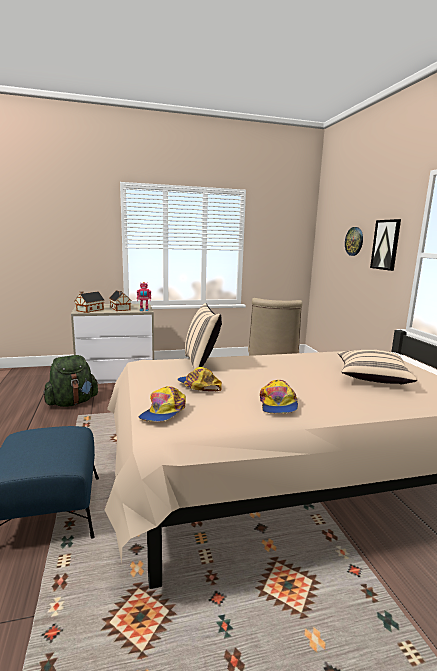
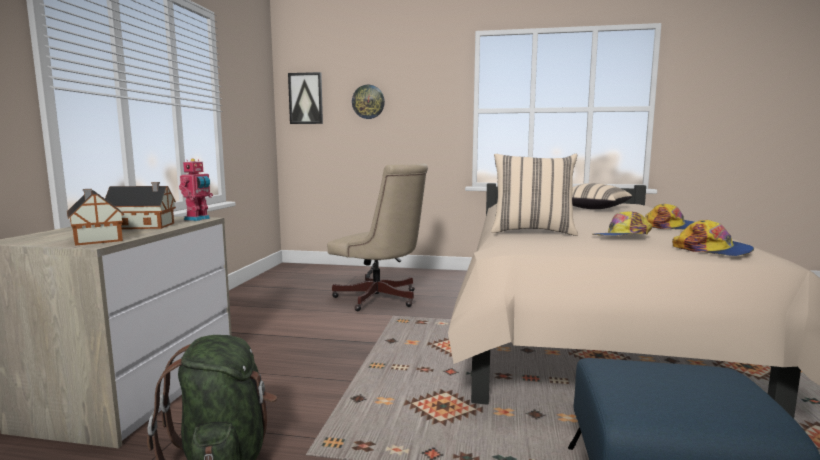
camera: 65 degrees left, 5 degrees down
(386, 244) = (425, 103): picture -> picture (306, 98)

